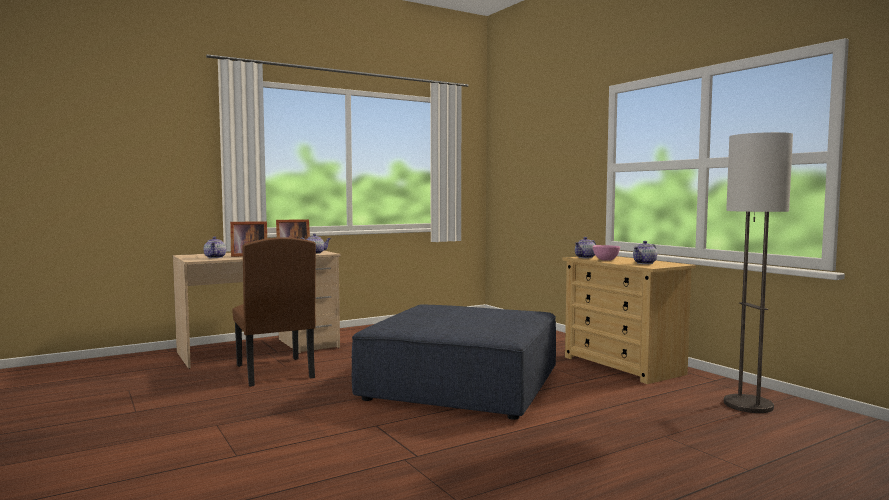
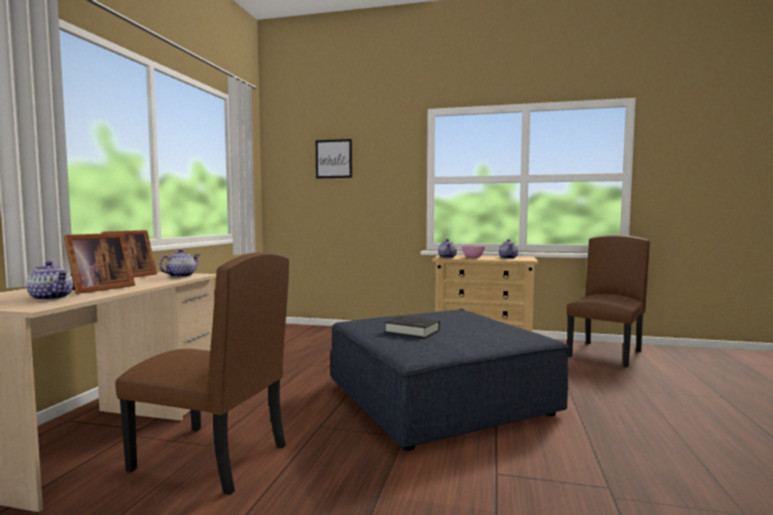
camera: 45 degrees left, 0 degrees up
(434, 316) = (412, 331): none -> black book
(534, 147) = (334, 159): none -> picture
(748, 405) = (606, 354): floor lamp -> brown chair

